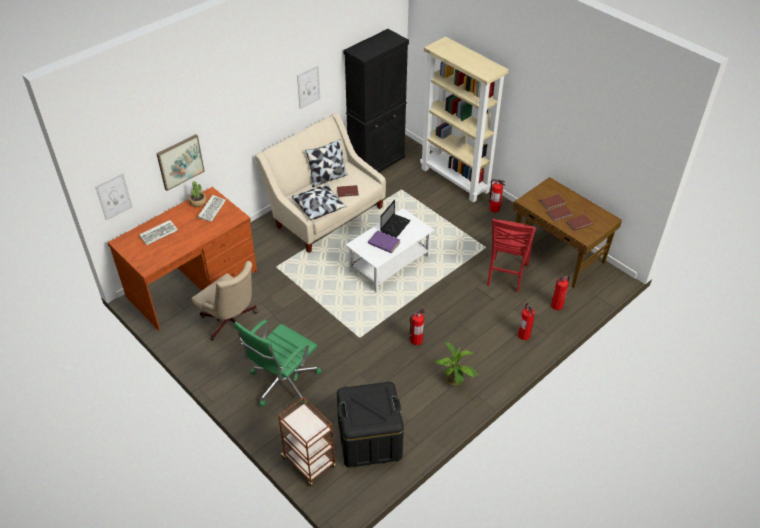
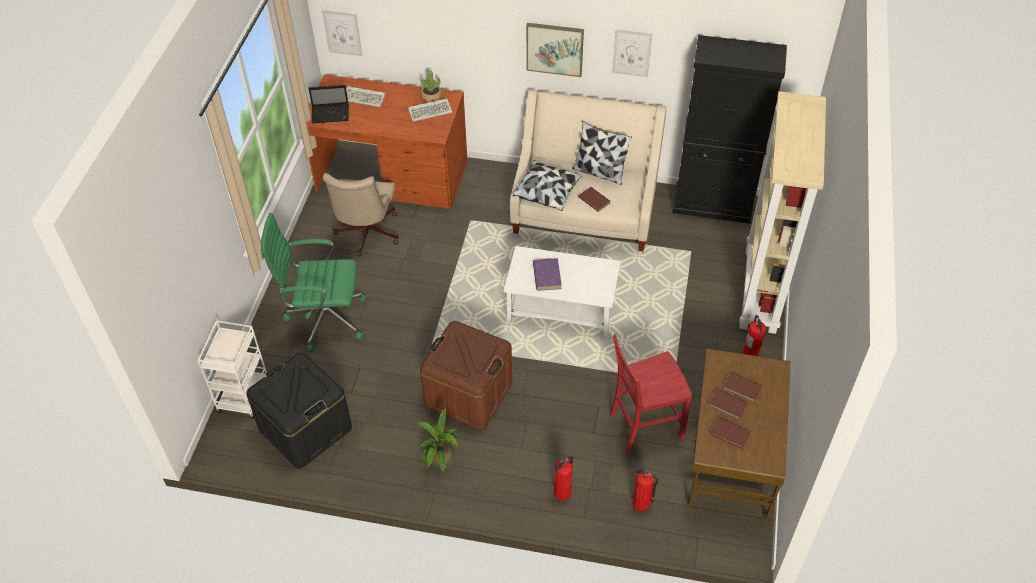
camera: 55 degrees right, 5 degrees up
(180, 161) = (429, 41): picture -> picture (554, 49)
(309, 462) = (244, 396): brown cart -> white cart
(395, 225) = (584, 270): laptop -> laptop (331, 114)
(416, 340) = (468, 394): fire extinguisher -> brown storage box

